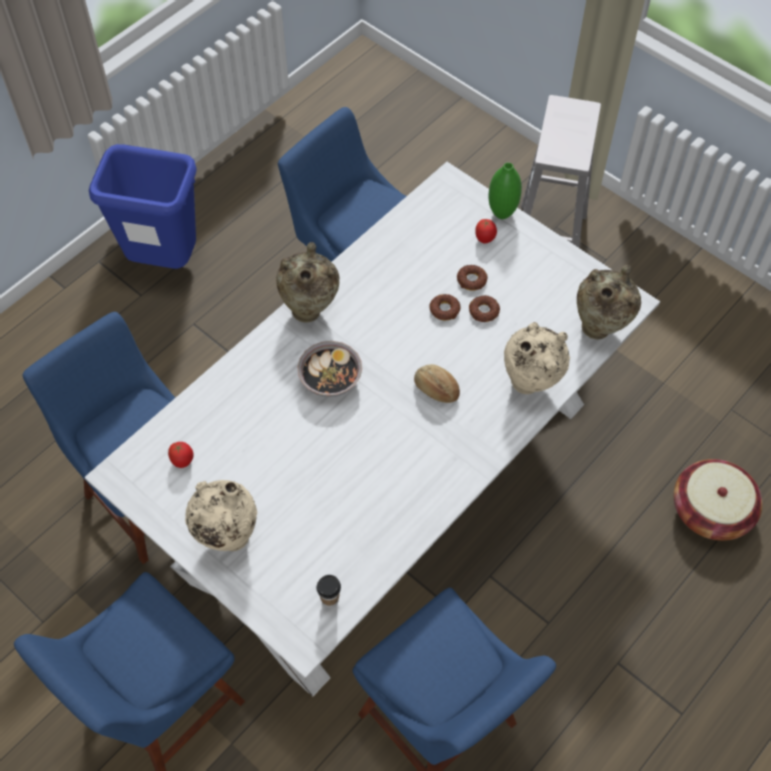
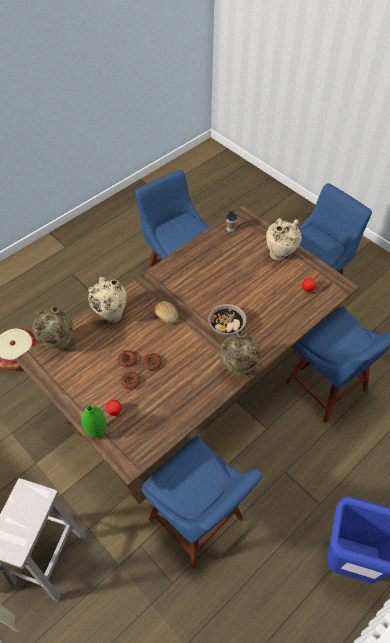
camera: 175 degrees left, 5 degrees down
(385, 484) = (195, 384): white dining table -> brown dining table

